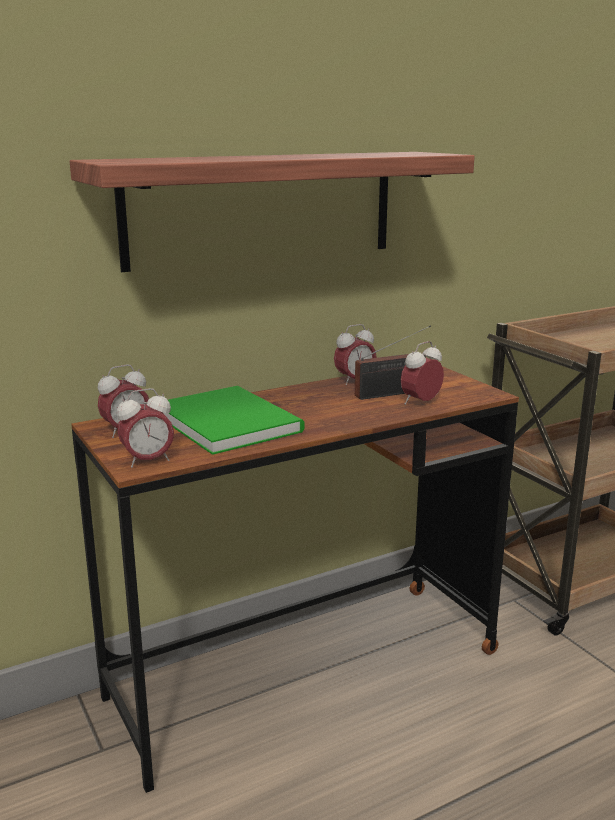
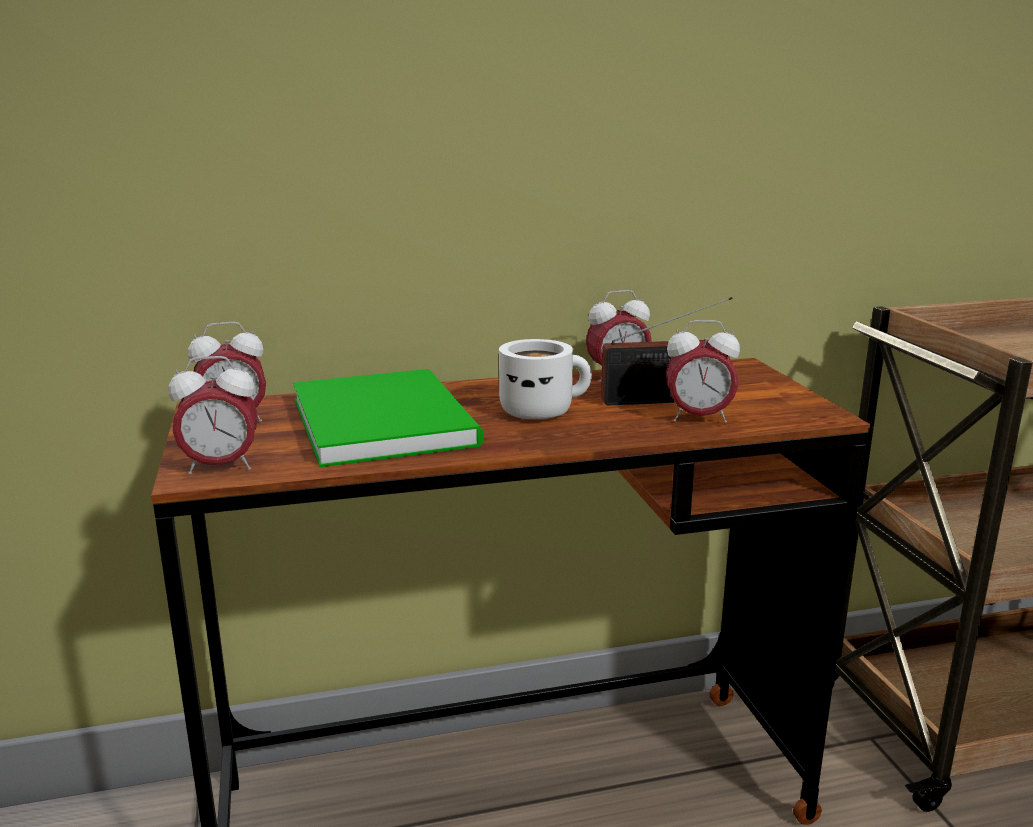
camera: 15 degrees right, 0 degrees up
(262, 208) = (481, 104): shelf -> none
(323, 406) = (541, 410): none -> white mug
(420, 402) = (698, 418): alarm clock -> alarm clock turned 150 degrees counterclockwise

